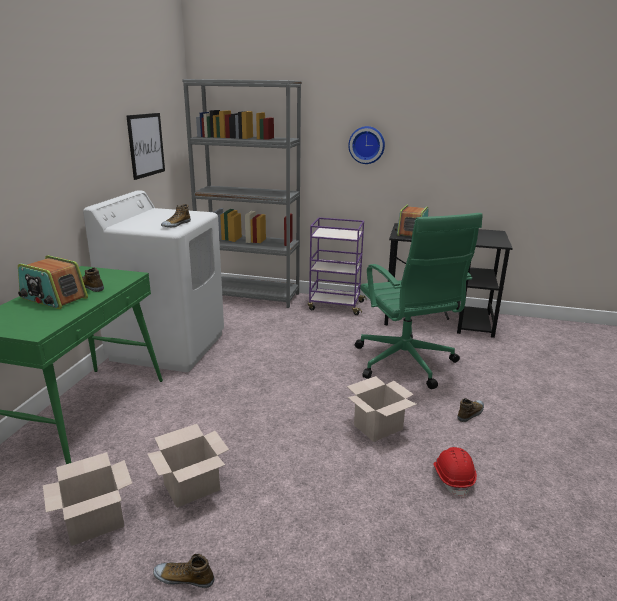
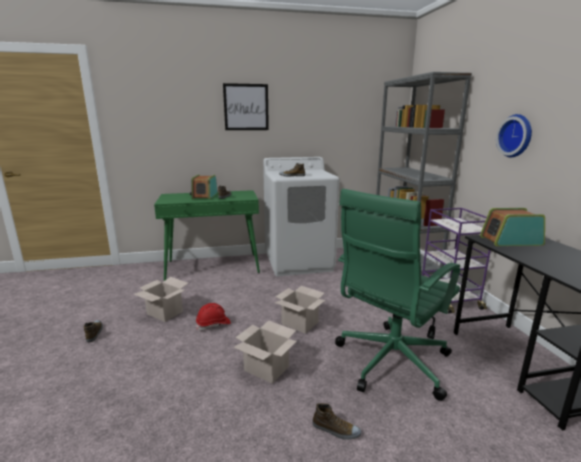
camera: 65 degrees right, 5 degrees down
(96, 520) = (133, 297): cardboard box -> cardboard box (301, 323)
(146, 145) = (341, 128): picture -> picture (246, 107)
(453, 478) = (214, 431): red hard hat -> red hard hat (213, 324)

